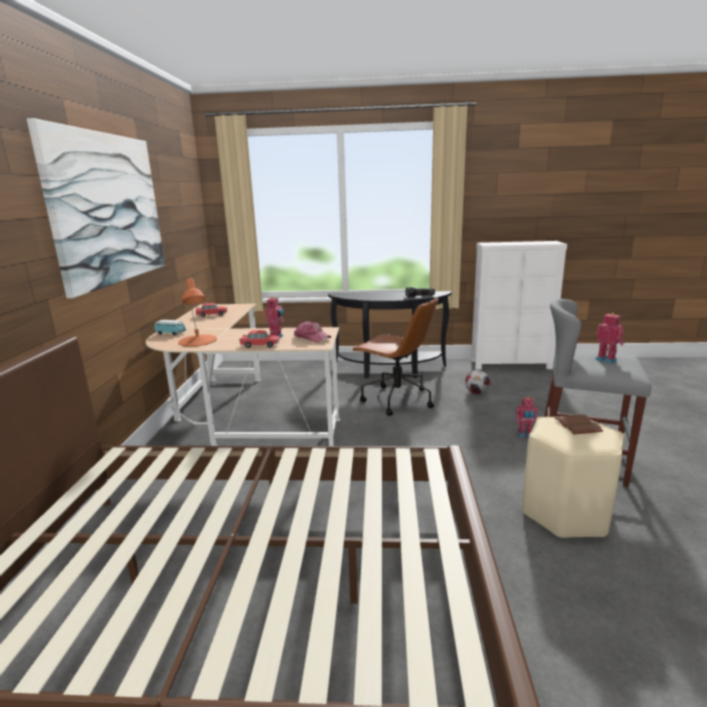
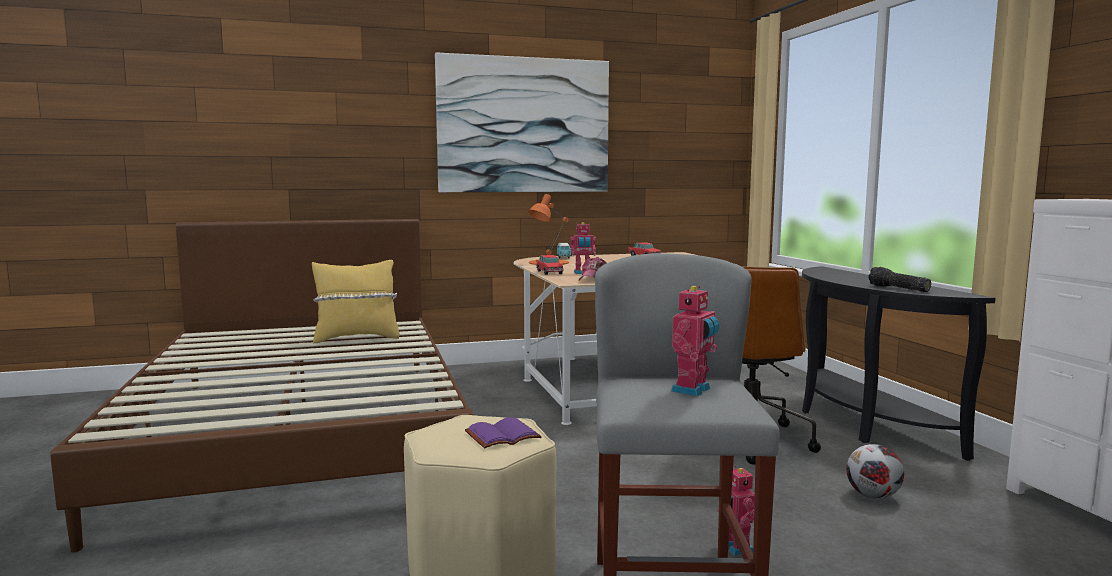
camera: 70 degrees right, 10 degrees down
(156, 489) = (356, 338): none -> yellow pillow
(576, 425) = (503, 435): brown book -> purple book

